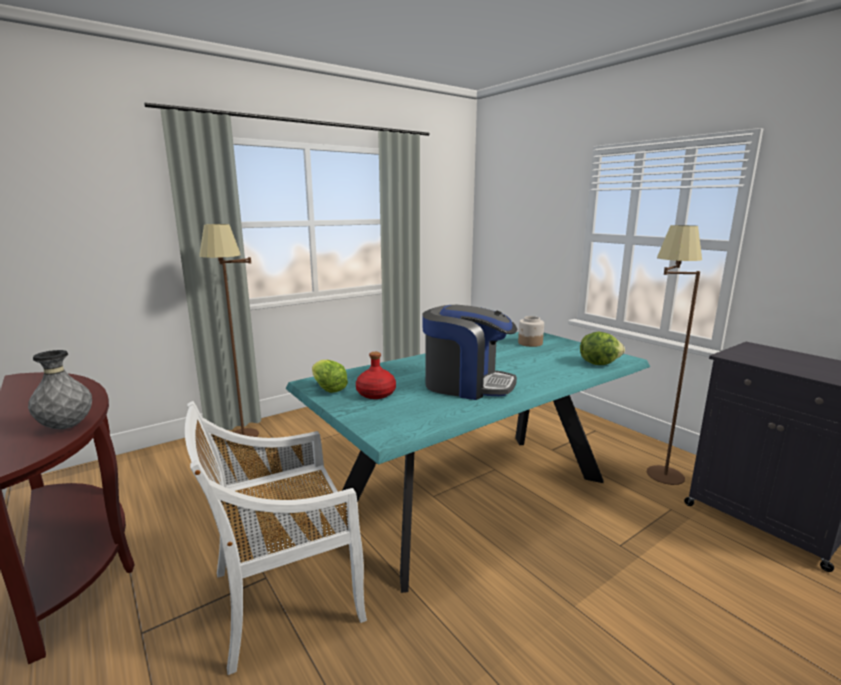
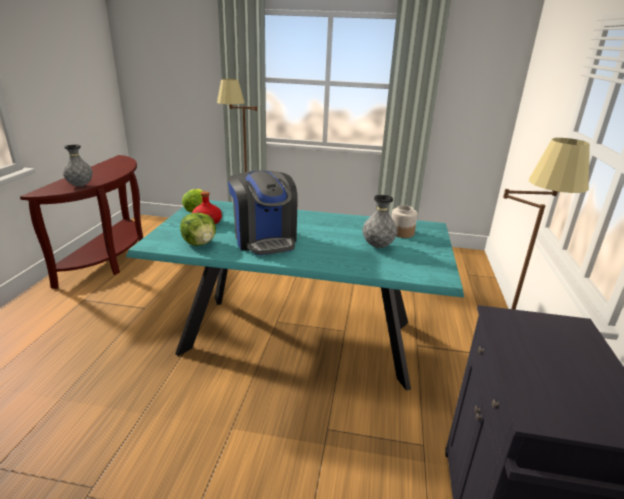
camera: 45 degrees right, 10 degrees up
(283, 597) = (136, 321): white chair -> none
(545, 356) = (378, 246): none -> grey vase
(598, 363) = (403, 270): lettuce -> lettuce (200, 243)

